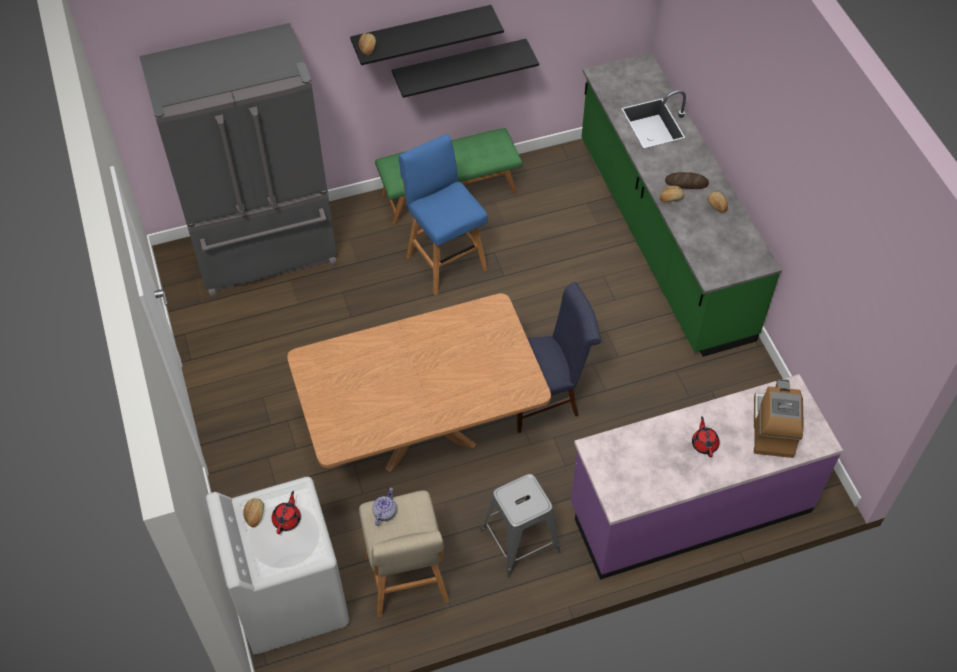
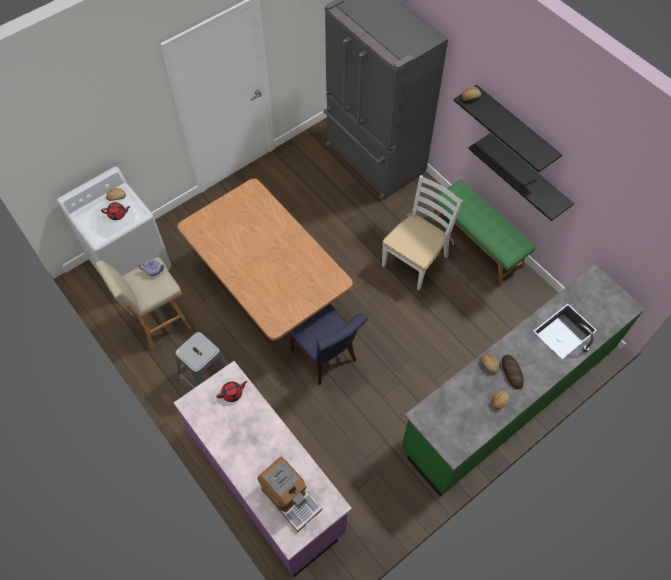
camera: 70 degrees right, 5 degrees up
(445, 261) = (415, 260): blue stool -> white chair
(704, 444) = (259, 450): red teapot -> red teapot (233, 393)
(773, 428) = (290, 498): coffee machine -> coffee machine turned 60 degrees clockwise

